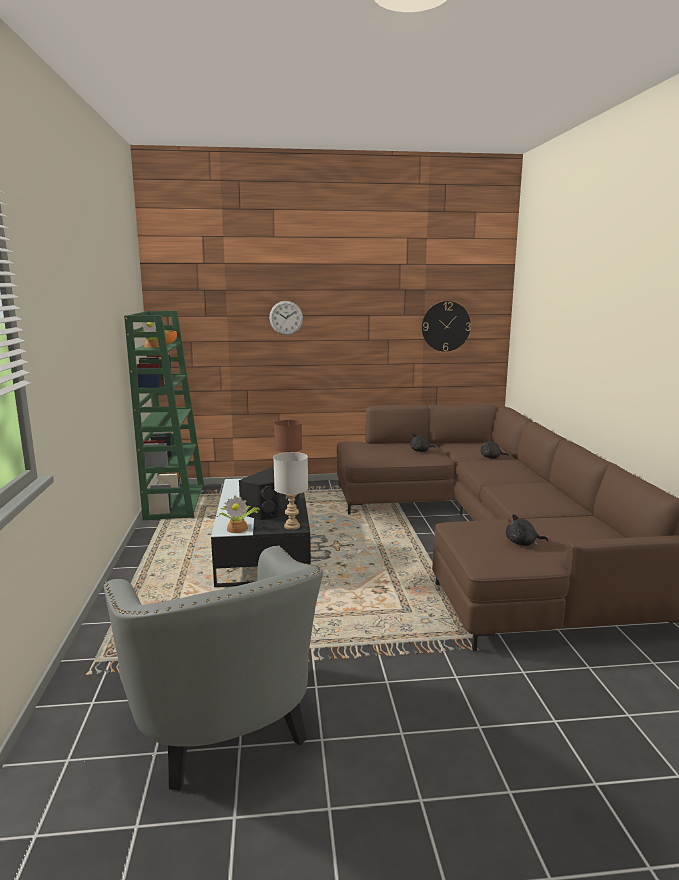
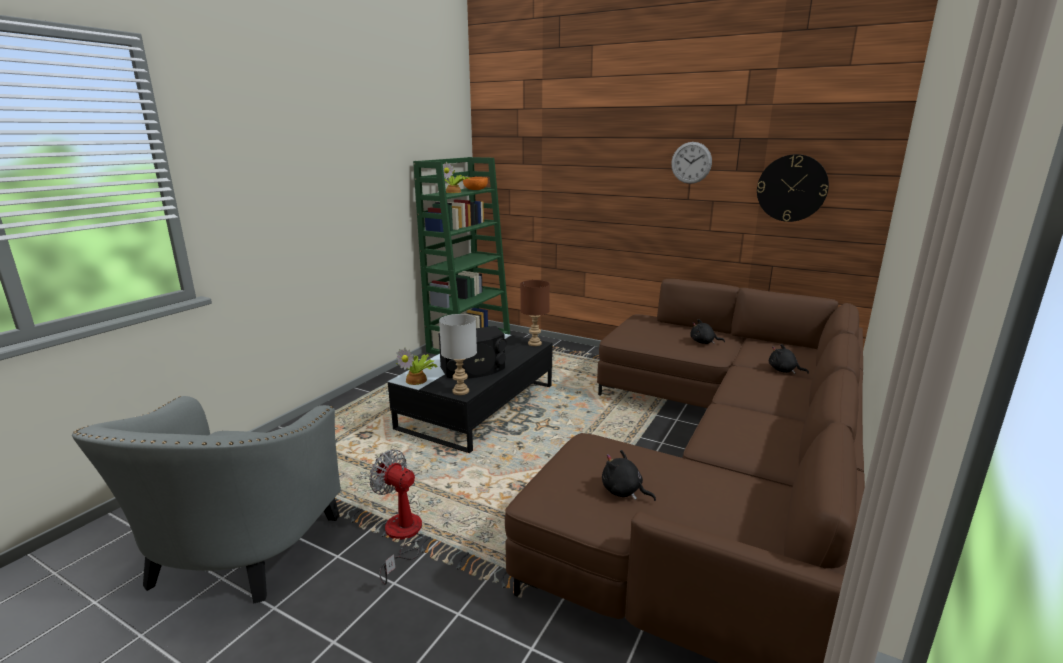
camera: 35 degrees right, 5 degrees up
(286, 318) = (597, 169): wall clock -> wall clock (691, 162)
(346, 653) = (401, 537): none -> fan

